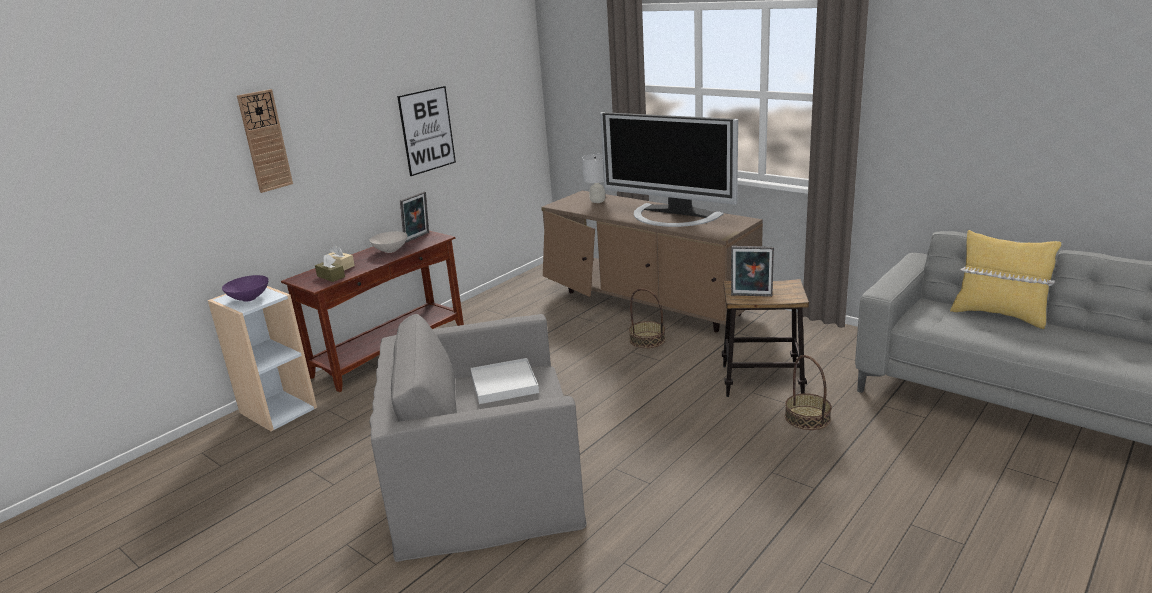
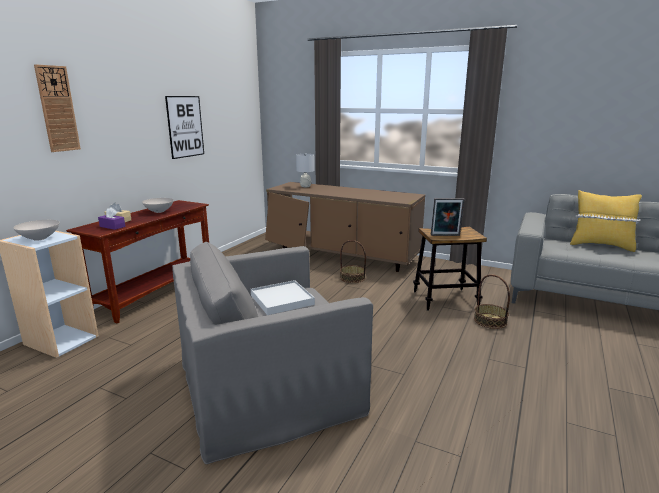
camera: 15 degrees left, 5 degrees down
(249, 299) = (40, 238): purple bowl -> white bowl
(331, 276) = (112, 226): brown tissue box -> purple tissue box
(418, 237) = (179, 204): picture frame -> none
(672, 216) = (363, 193): television -> none

